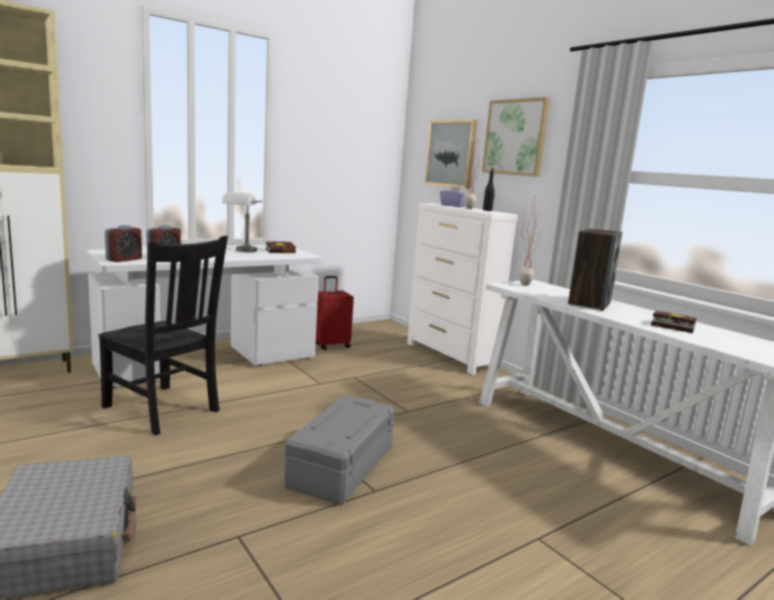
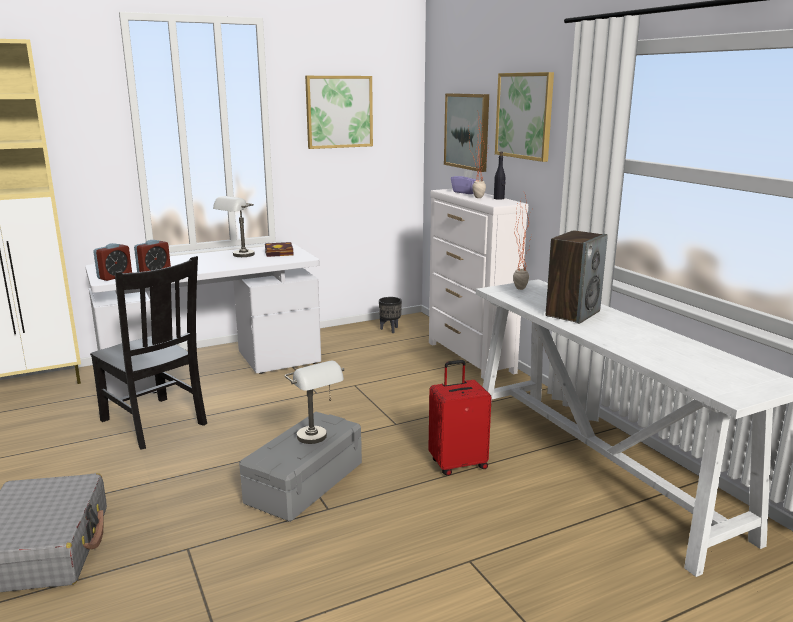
camera: 10 degrees right, 5 degrees up
(331, 345) = (344, 347): red suitcase -> red suitcase (458, 464)
(333, 129) = (339, 112): none -> picture
(360, 420) = (317, 440): none -> grey table lamp
(367, 332) = (390, 330): none -> black planter
(670, 325) = (641, 342): book -> none

